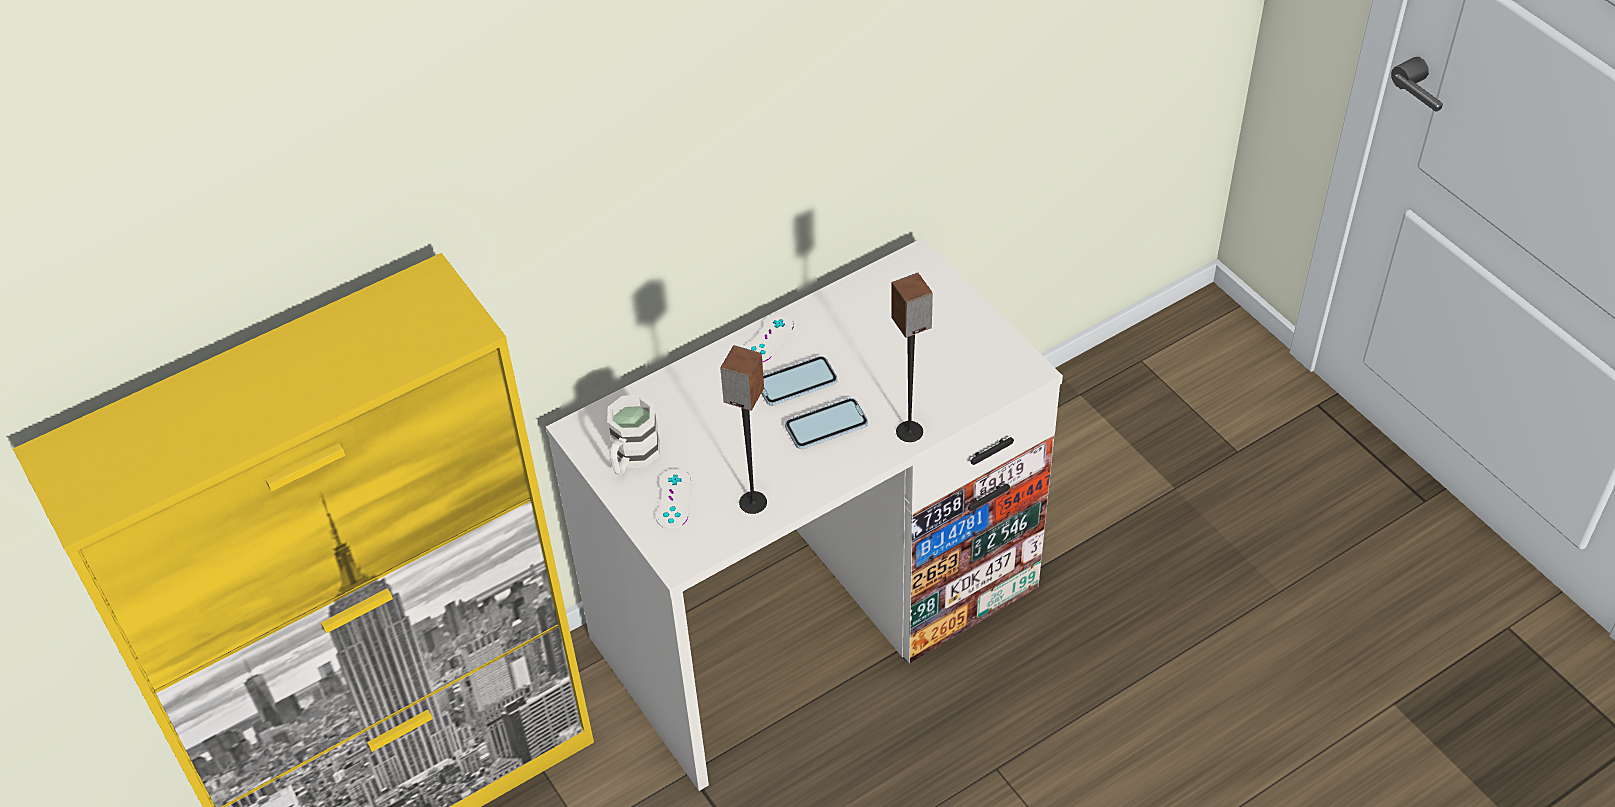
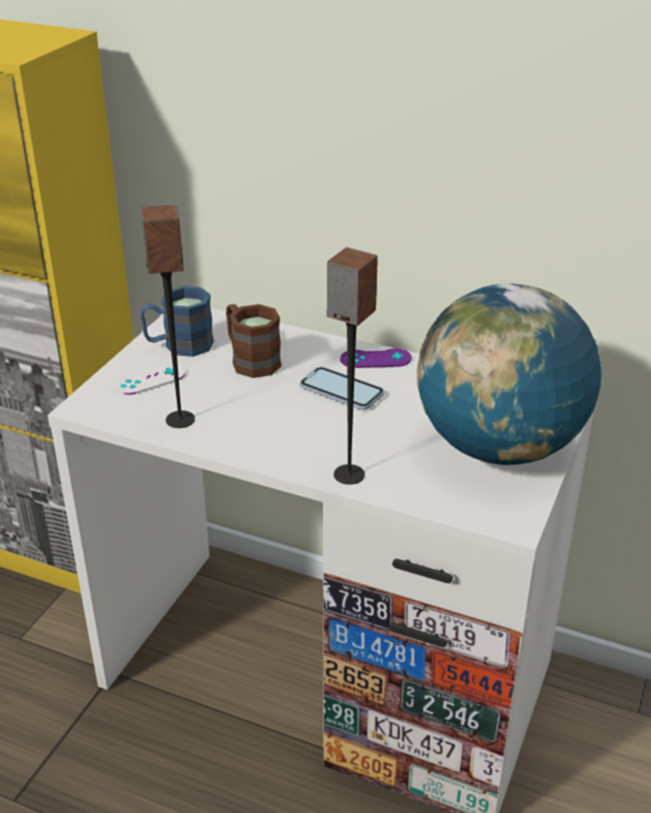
camera: 55 degrees right, 15 degrees down
(632, 457) = (179, 345): white mug -> blue mug
(699, 419) = (250, 359): none -> brown mug
(768, 338) = (375, 359): white game controller -> purple game controller
(826, 425) = (308, 424): phone -> none
(944, 331) = (499, 448): none -> globe

